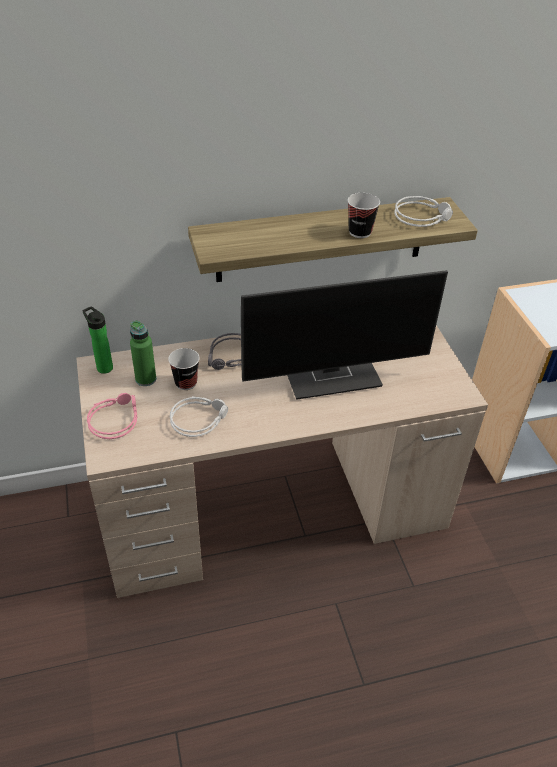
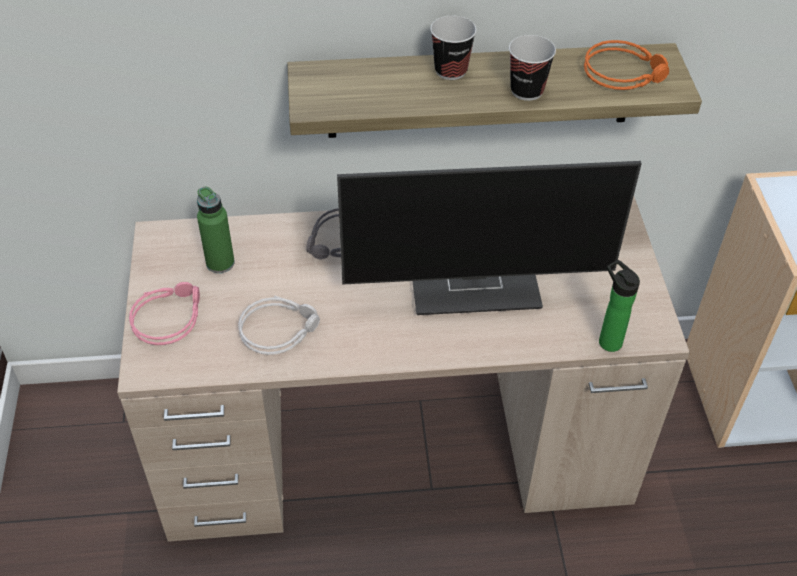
camera: 10 degrees right, 5 degrees up
(103, 367) = (168, 239): bottle -> bottle (607, 340)
(186, 383) = (272, 274): cup -> cup (451, 70)
(422, 216) = (624, 72): grey headphones -> orange headphones

